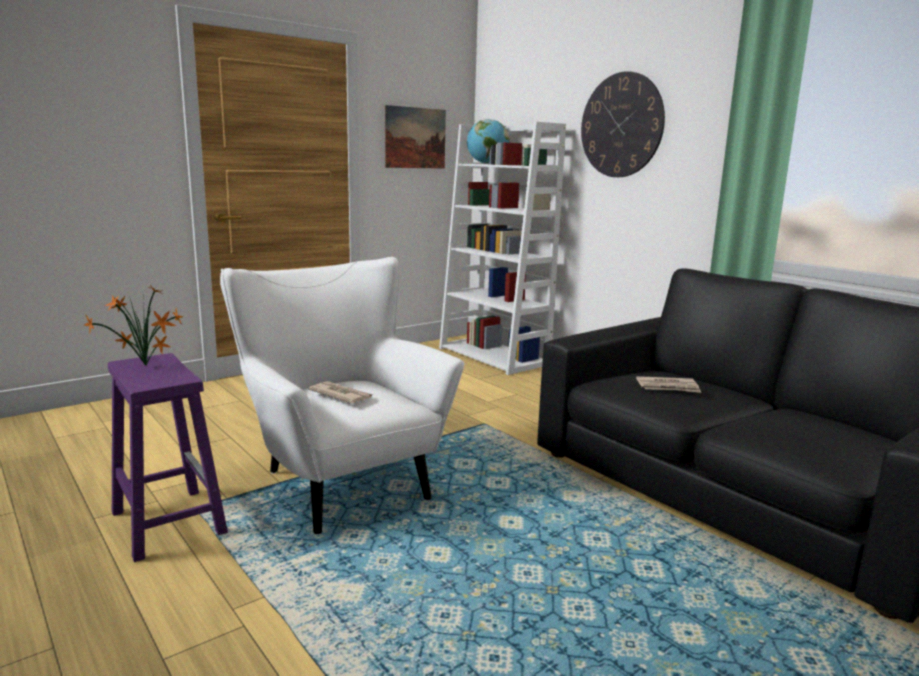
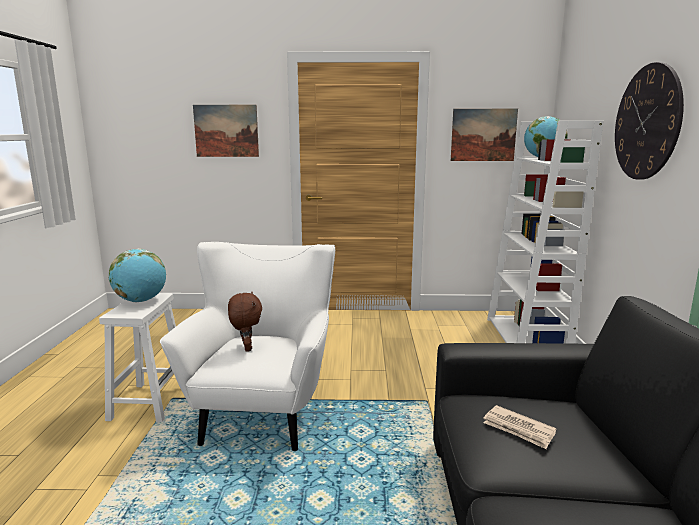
camera: 40 degrees right, 0 degrees up
(82, 116) = (226, 131): none -> picture
(146, 367) = (141, 301): potted plant -> globe
(167, 522) = (150, 401): purple stool -> white stool
(340, 395) = (246, 348): newspaper -> brown plush toy

